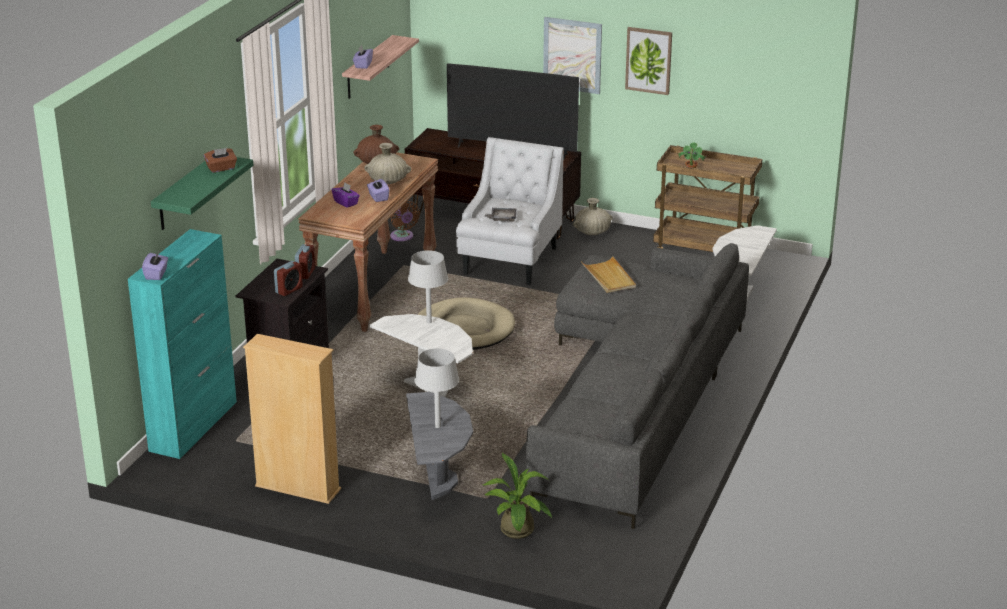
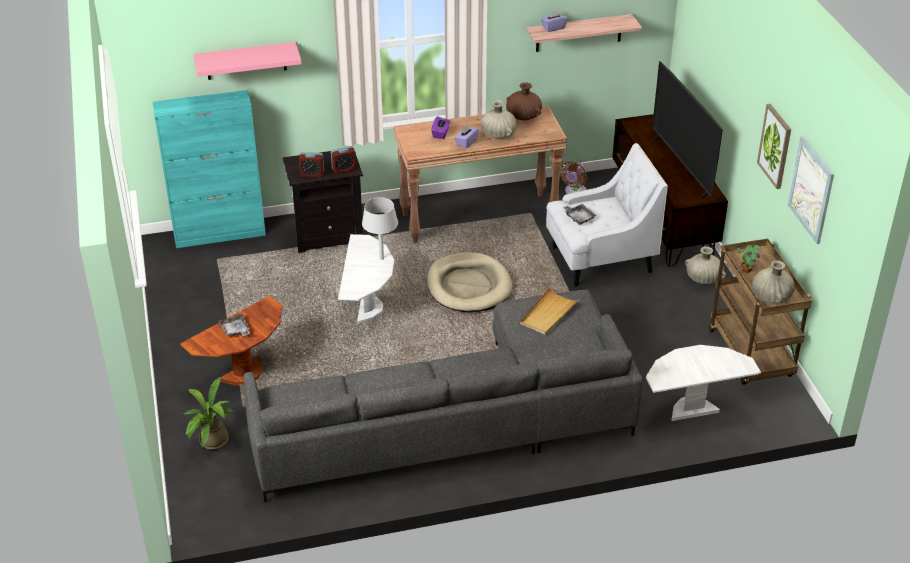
camera: 55 degrees right, 10 degrees up
(156, 274) = (168, 108): purple tissue box -> none
(185, 193) = (246, 61): green shelf -> pink shelf
(221, 168) = (272, 54): brown tissue box -> none
(298, 488) = (183, 313): beige bookcase -> none
(438, 426) = (235, 330): grey table lamp -> grey tray
(439, 482) = (244, 373): grey side table -> brown side table
(572, 55) = (740, 106): picture -> picture (811, 190)
(734, 173) = (771, 297): none -> beige vase

